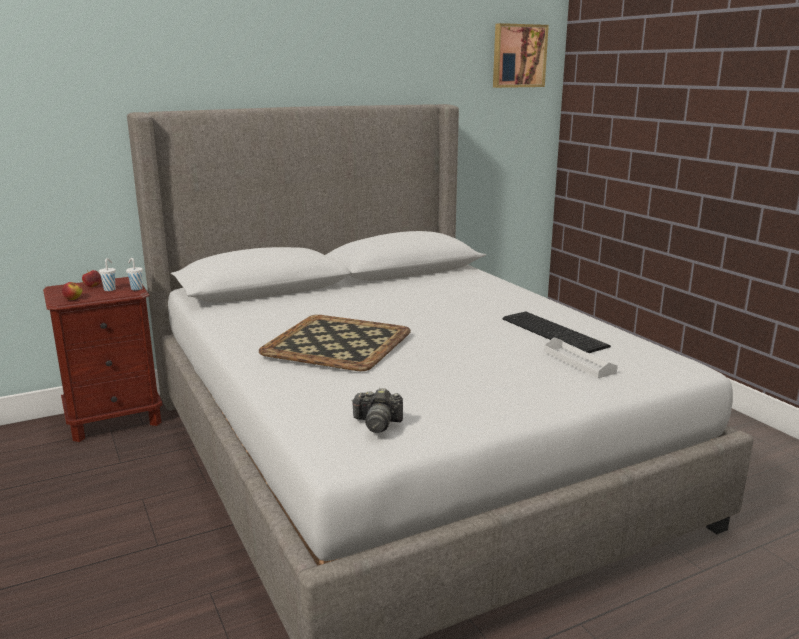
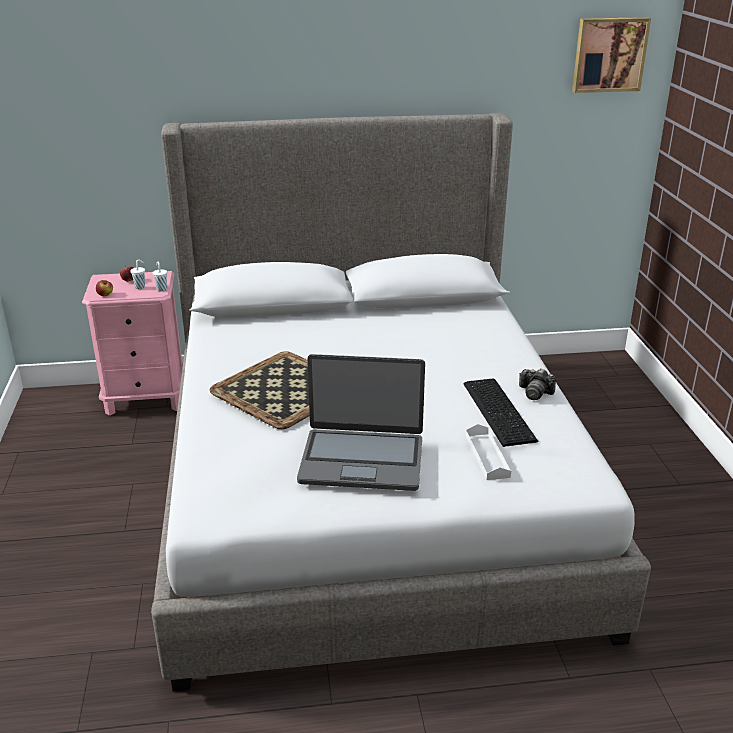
camera: 20 degrees right, 10 degrees up
(115, 420) = (146, 398): brown nightstand -> pink nightstand
(377, 423) = (249, 491): camera -> camera (535, 393)
(469, 381) = (362, 460): none -> laptop

